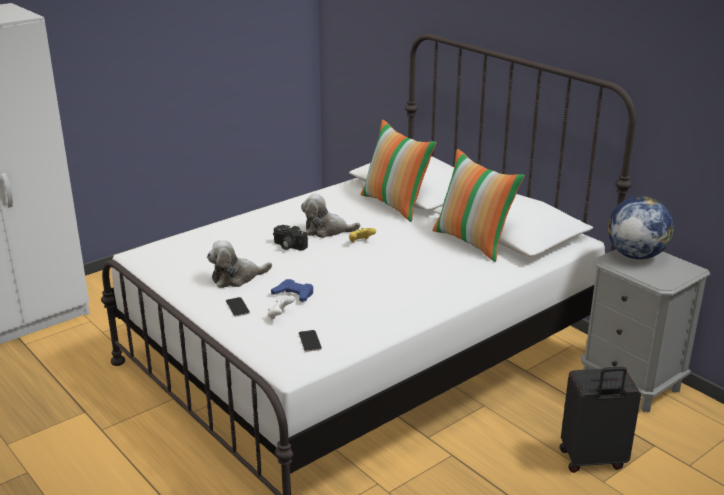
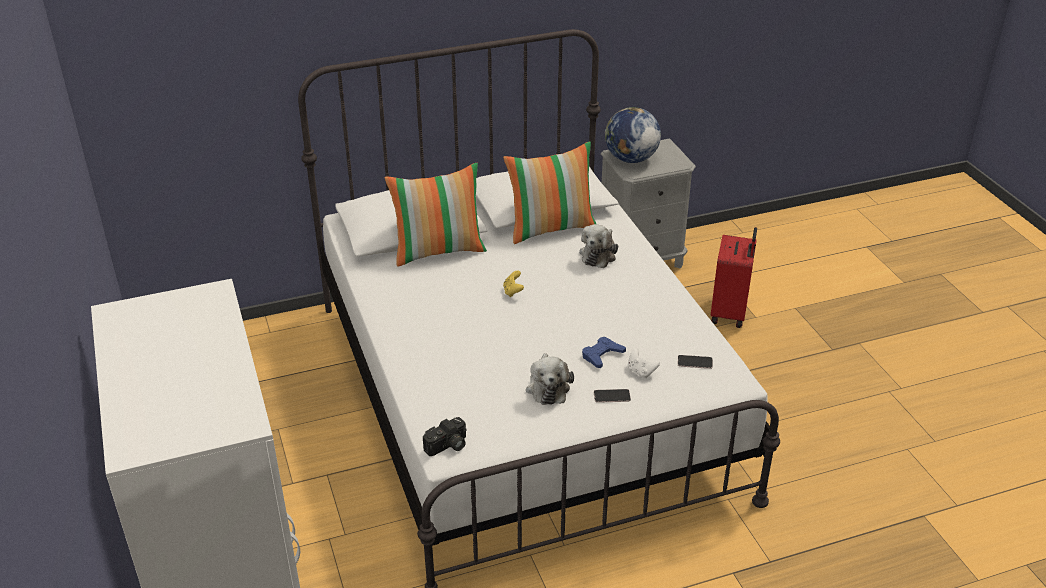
camera: 70 degrees left, 10 degrees up
(288, 246) = (493, 340): camera -> camera (447, 446)
(326, 230) = (471, 307): plush toy -> plush toy (599, 254)
(592, 460) = (730, 313): black suitcase -> red suitcase

